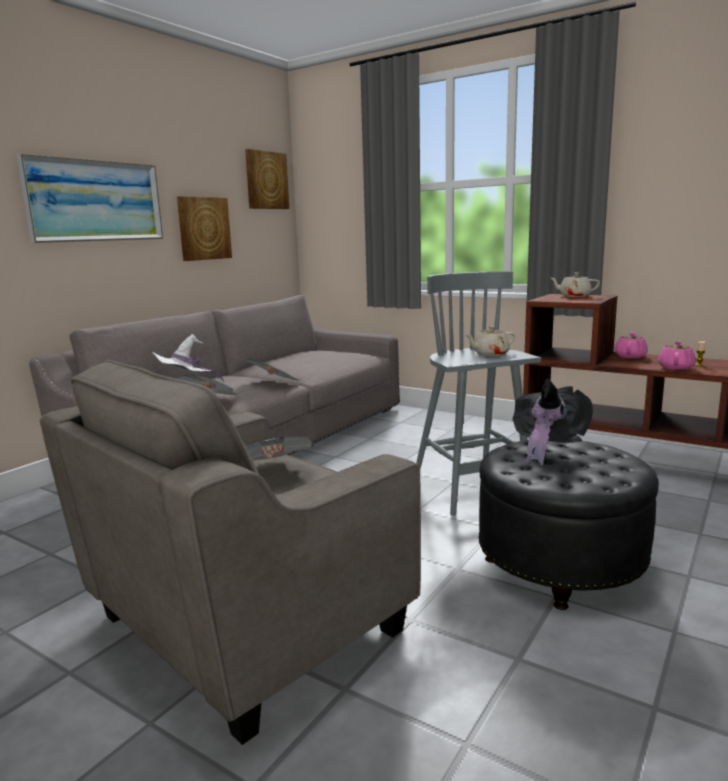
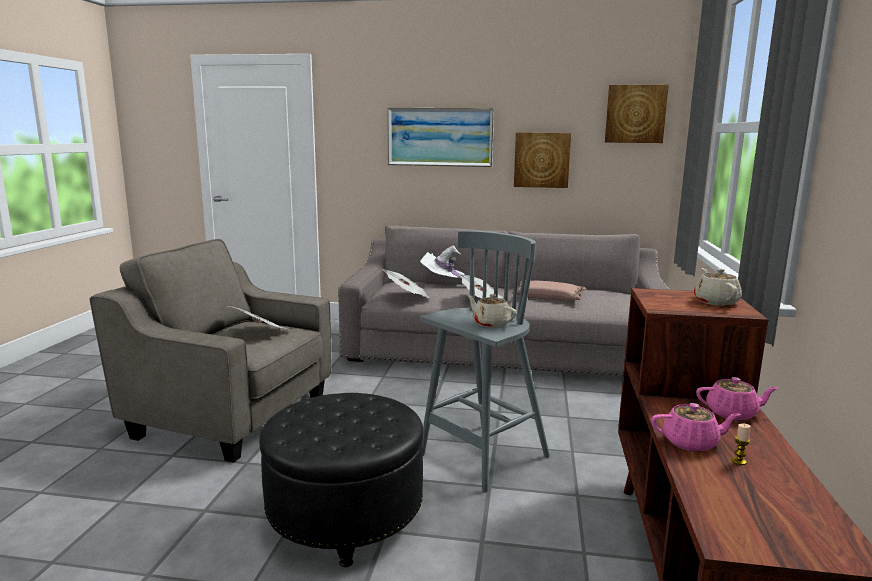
camera: 65 degrees right, 0 degrees up
(298, 363) = (548, 296): none -> beige pillow
(547, 446) = (379, 411): black hat -> none

